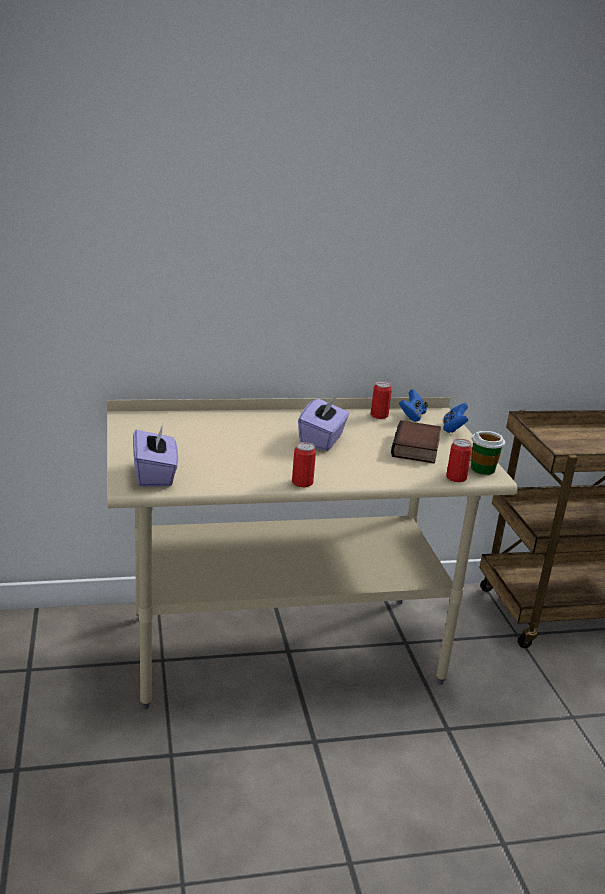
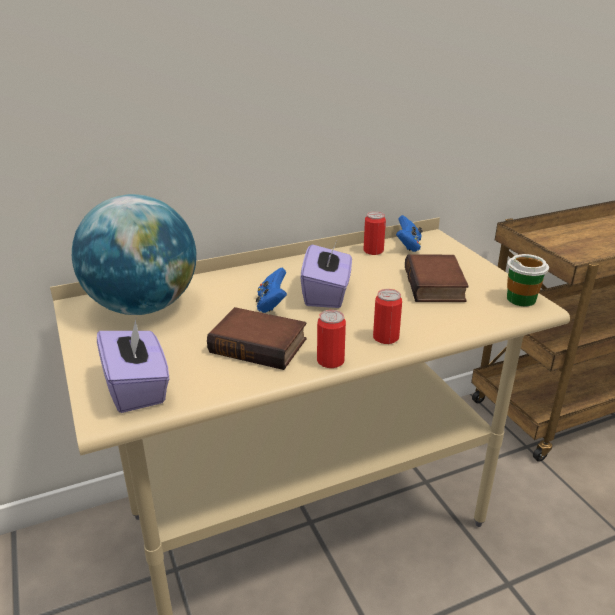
camera: 10 degrees left, 5 degrees up
(174, 426) = (143, 307): none -> globe
(254, 464) = (260, 344): none -> book
(453, 428) = (459, 253): blue game controller -> blue game controller (271, 304)
(456, 478) = (500, 317): can -> can (385, 337)

